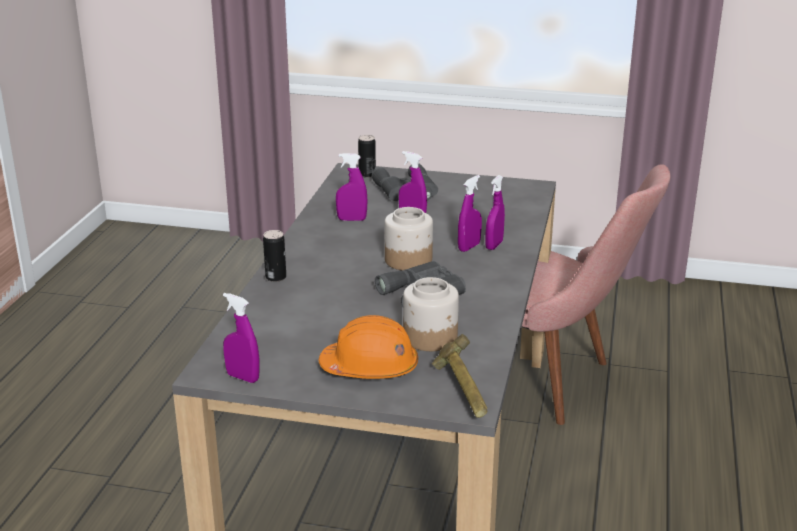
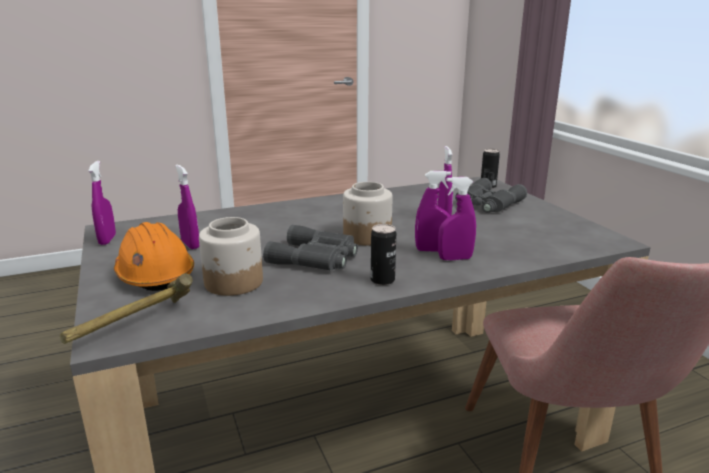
camera: 55 degrees right, 5 degrees down
(276, 277) = (273, 208): can -> can (382, 280)
(352, 219) = (403, 202): purple spray bottle -> purple spray bottle (190, 244)

